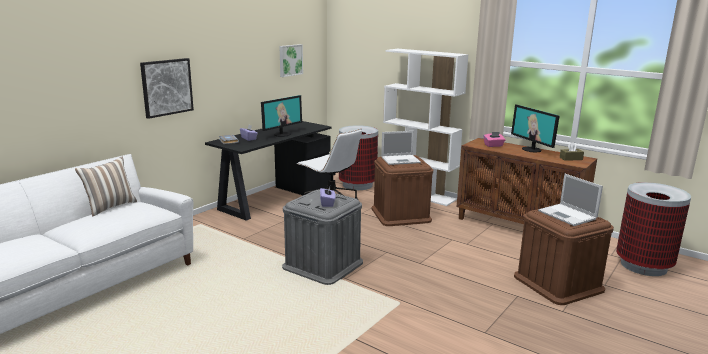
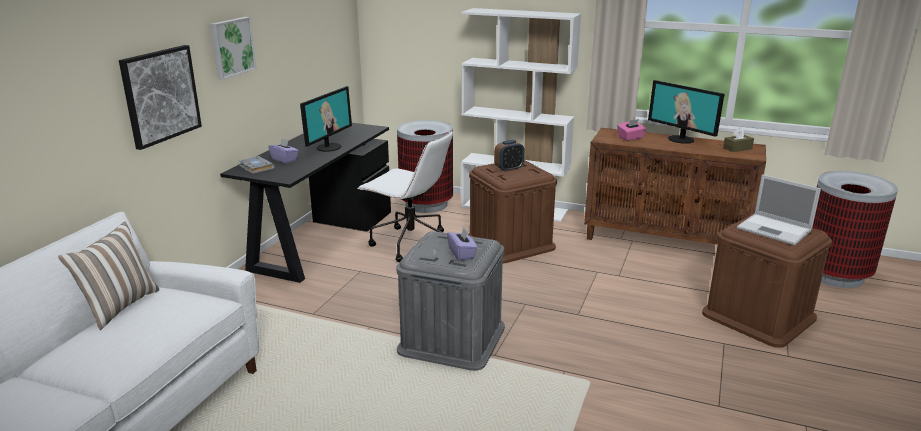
camera: 15 degrees left, 5 degrees up
(290, 60) = (316, 33): picture -> picture (231, 47)
(401, 160) = (509, 169): laptop -> alarm clock

